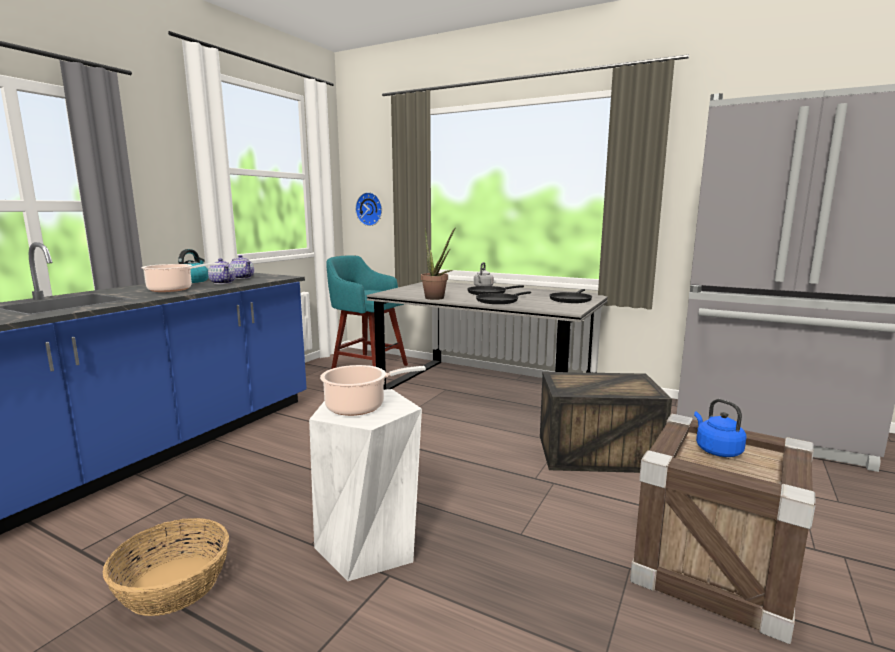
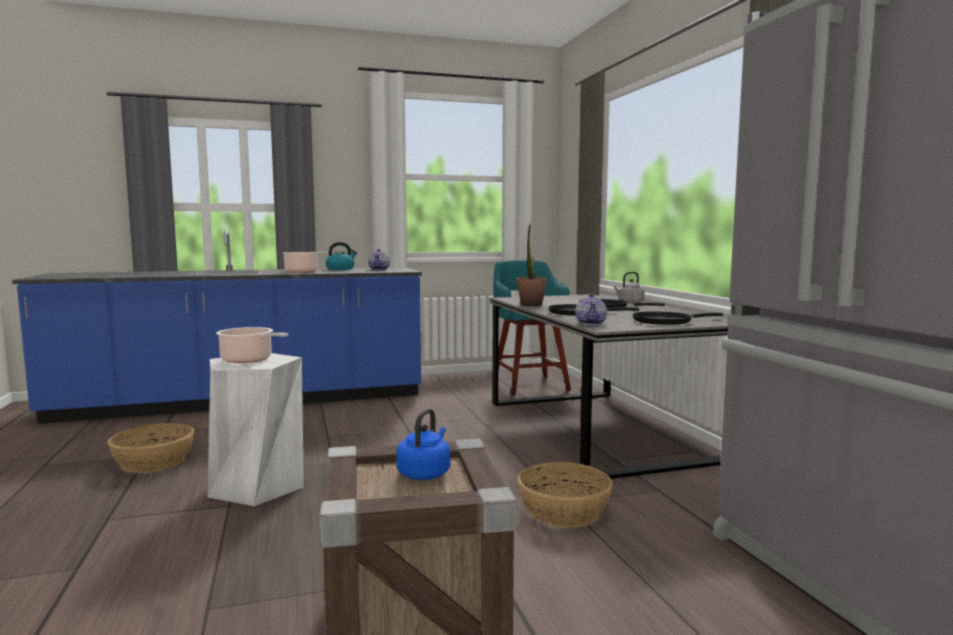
camera: 45 degrees right, 5 degrees down
(223, 283) = (349, 271): teapot -> teapot (591, 323)
(370, 209) = (572, 211): wall clock -> none
(599, 453) = (564, 511): crate -> basket

